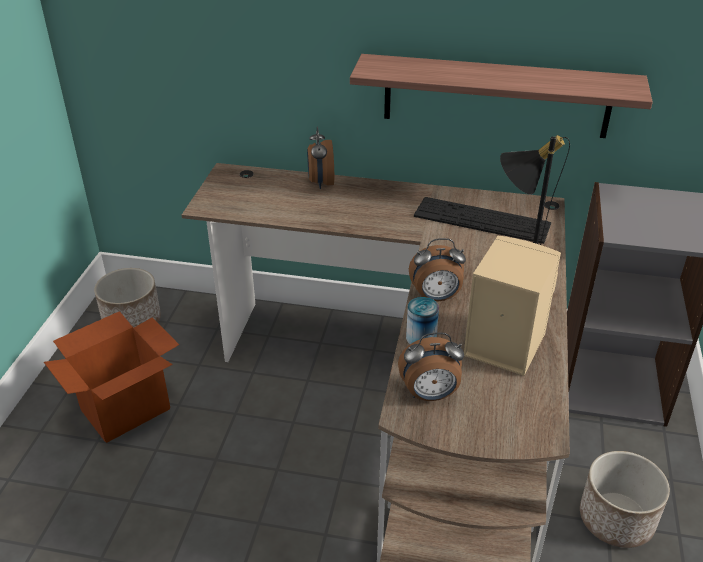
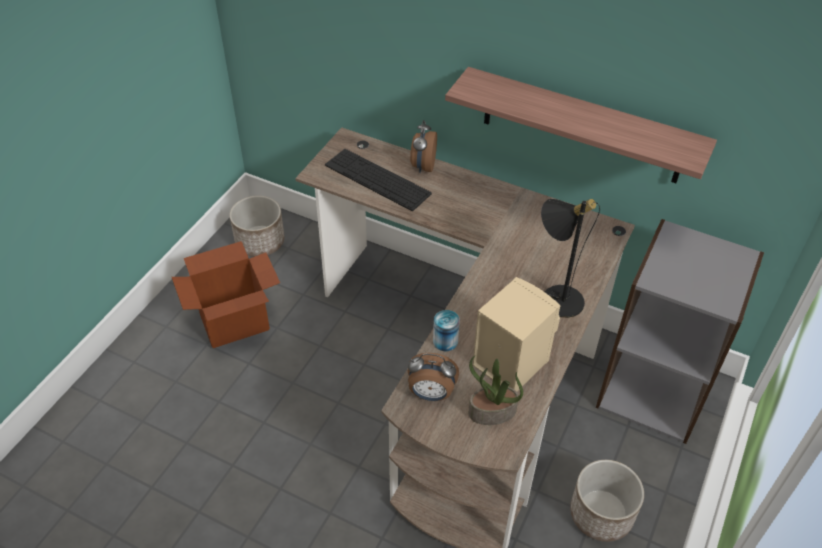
camera: 15 degrees right, 10 degrees up
(436, 297) = (473, 305): alarm clock -> none
(481, 220) = (547, 234): keyboard -> keyboard (377, 179)
(509, 399) = (492, 412): none -> potted plant

